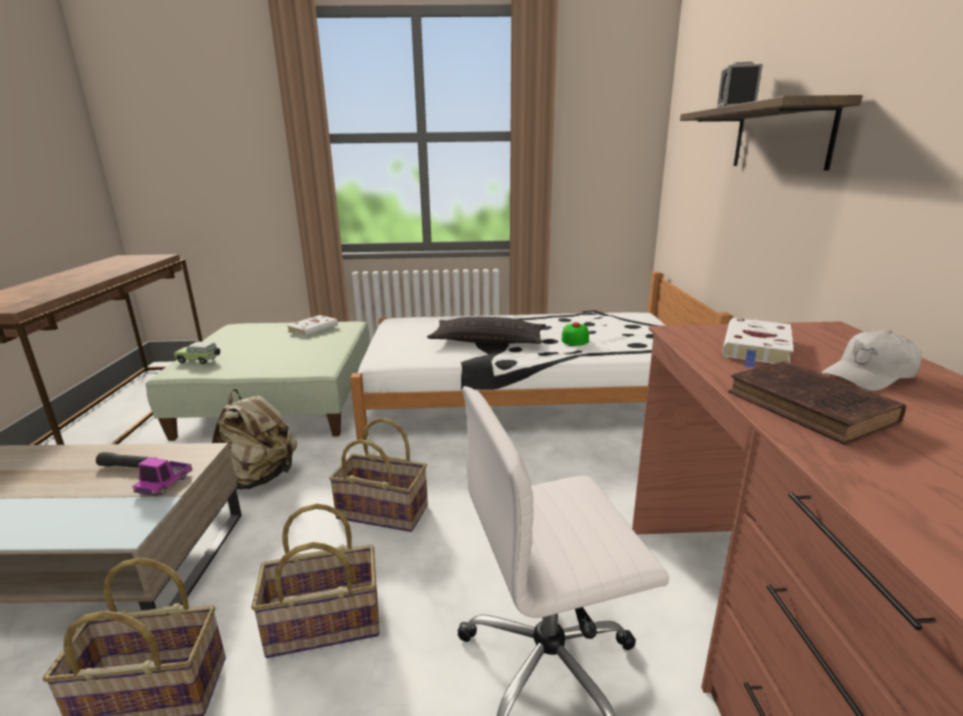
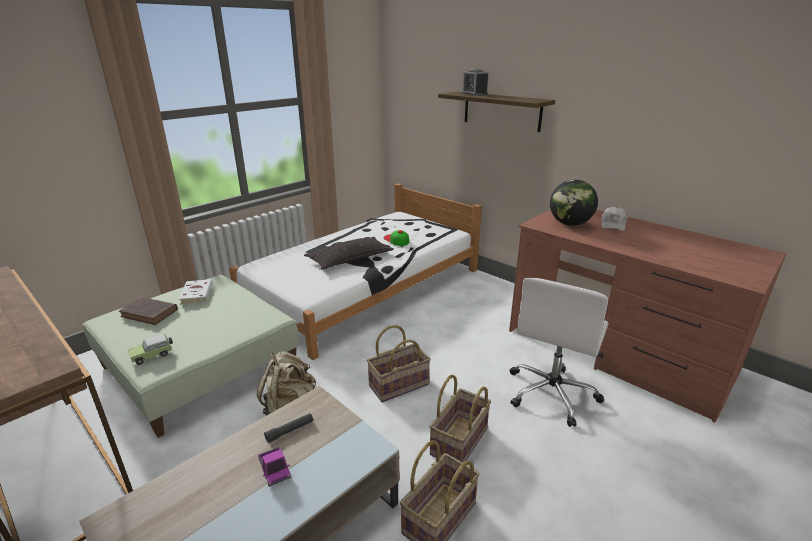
camera: 45 degrees left, 5 degrees up
(165, 484) = (338, 422): toy truck -> toy truck (274, 470)
(757, 348) = (570, 224): white book -> globe
(812, 409) = (624, 243): brown book -> brown book (150, 313)

